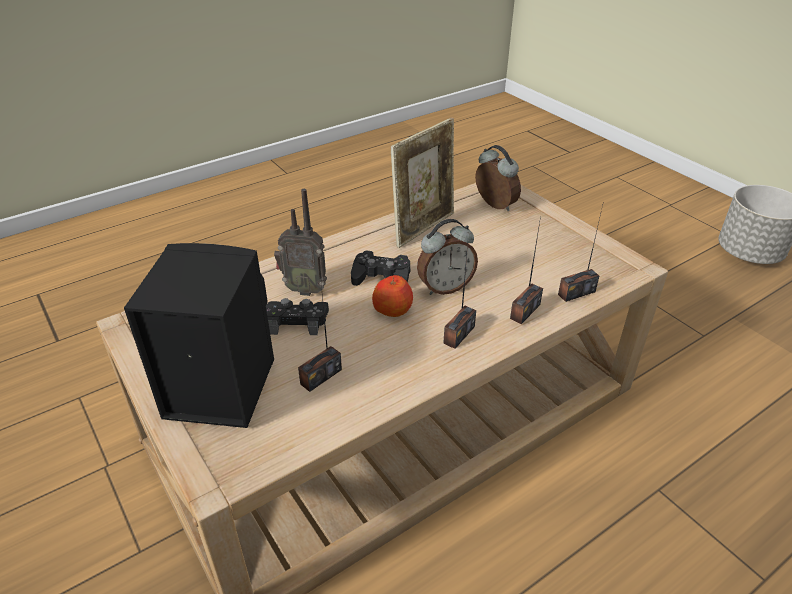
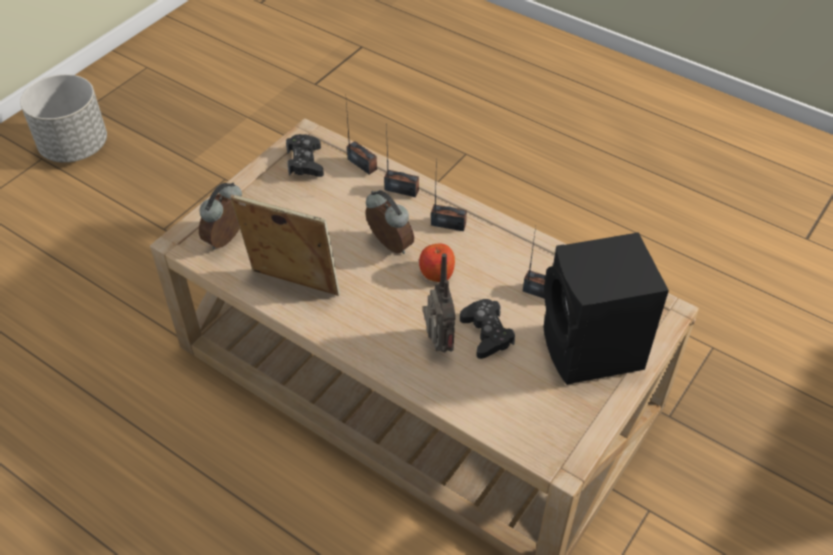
camera: 110 degrees left, 10 degrees up
(381, 277) = (393, 294): black game controller -> black game controller (305, 162)

